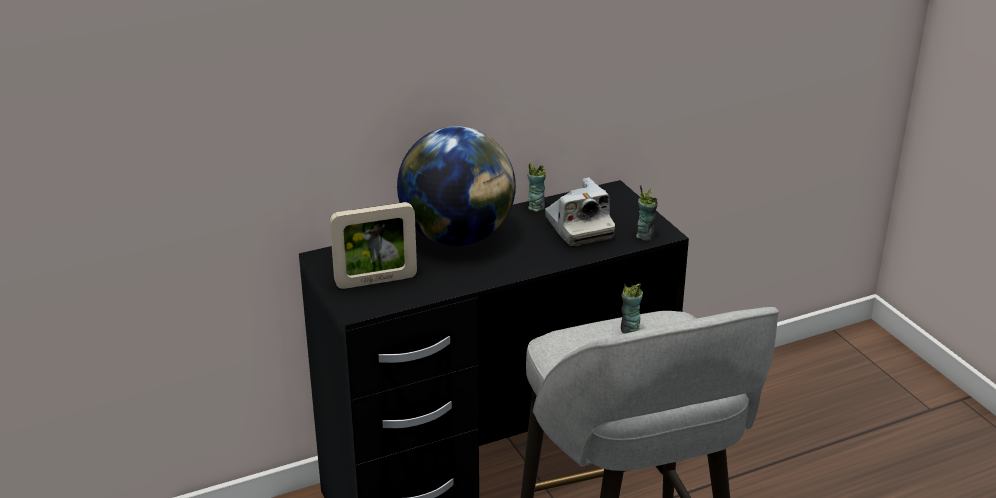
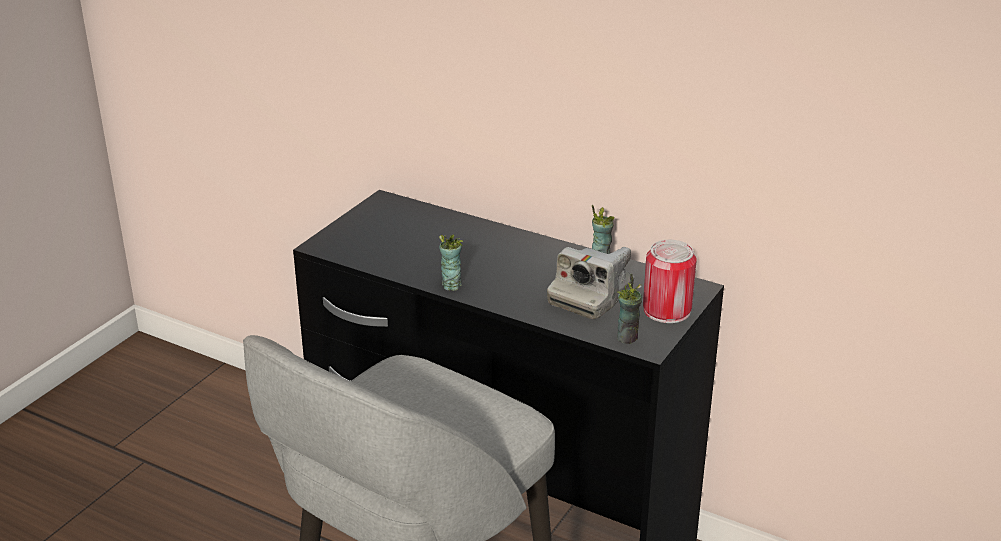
camera: 55 degrees right, 0 degrees up
(376, 281) = (374, 236): picture frame -> none
(457, 237) = (492, 244): globe -> none
(628, 210) = (667, 310): none -> can
(629, 329) = (460, 396): cup -> cup (451, 285)

